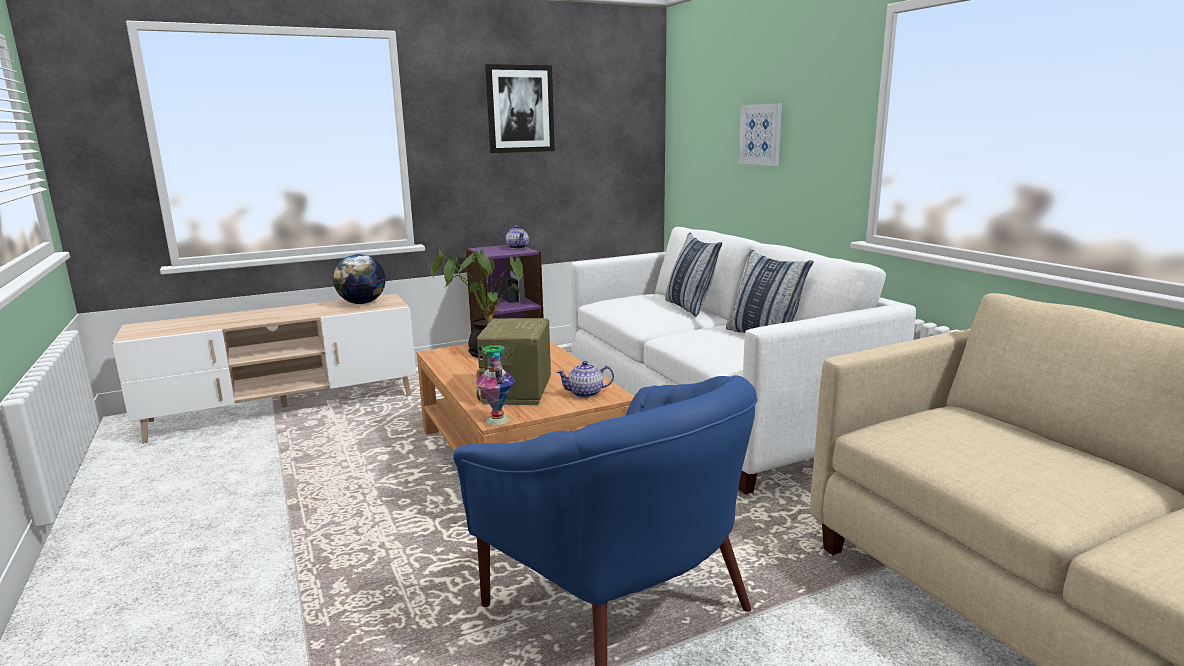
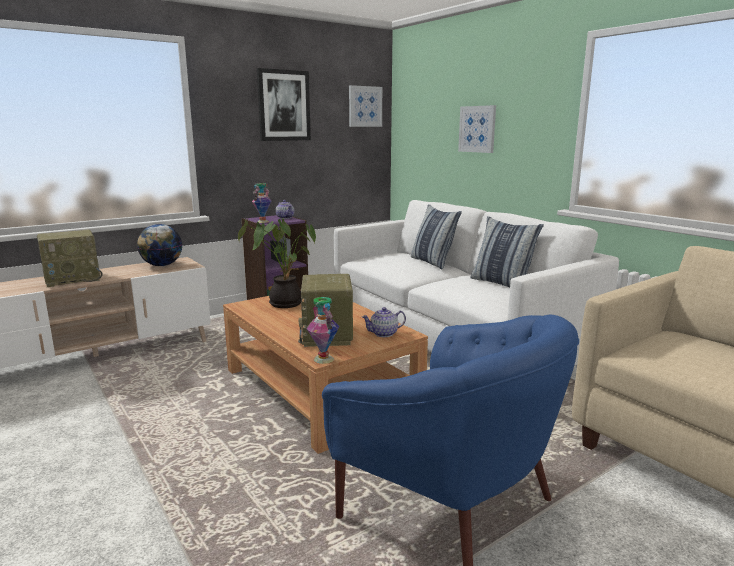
camera: 10 degrees left, 0 degrees up
(259, 316) = (73, 279): none -> radio
(487, 252) = (263, 222): none -> vase
(628, 107) = (365, 106): none -> picture

